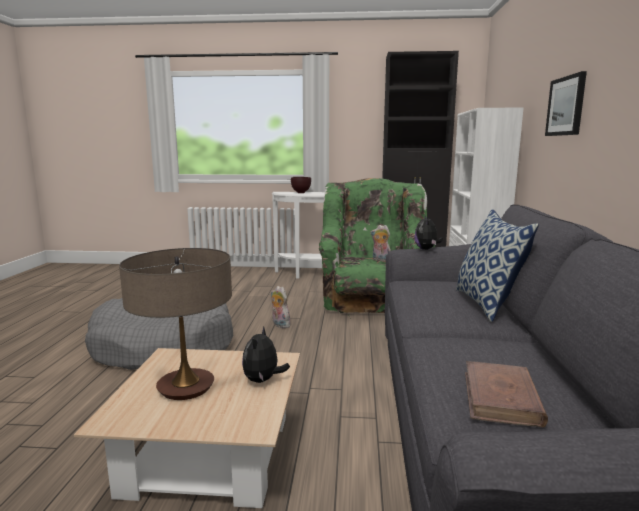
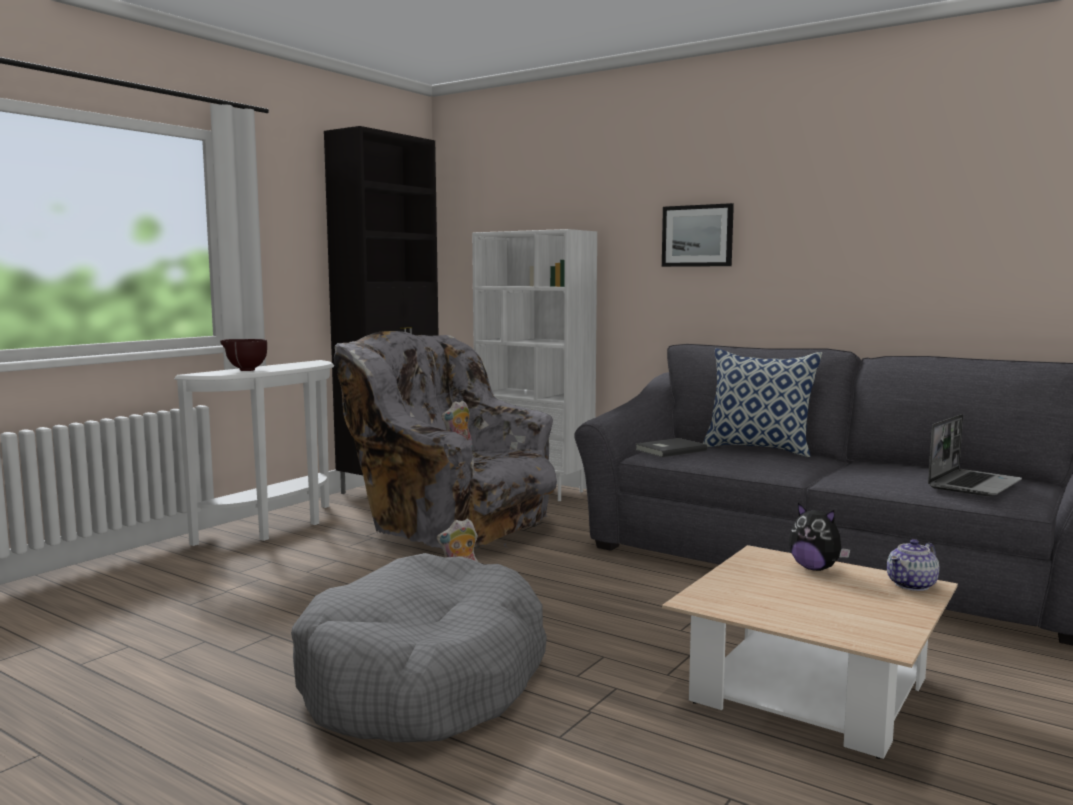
camera: 60 degrees left, 5 degrees down
(186, 387) = (812, 601): table lamp -> none
(251, 422) = (912, 585): none -> teapot
(373, 299) = (450, 524): green armchair -> grey armchair
(425, 283) = (668, 450): none -> grey book
(426, 249) = (620, 412): plush toy -> none
(501, 398) = (973, 484): brown book -> laptop

